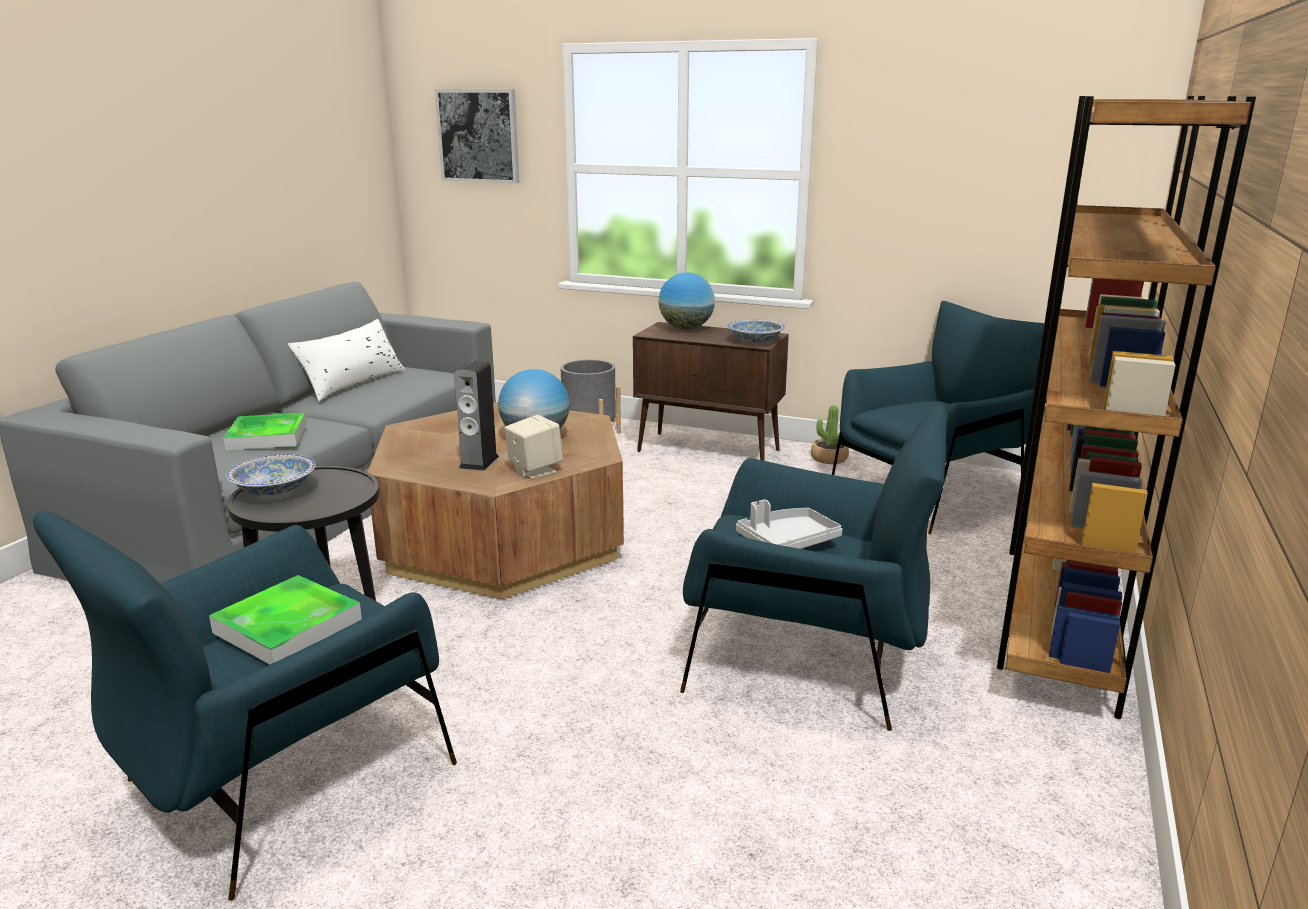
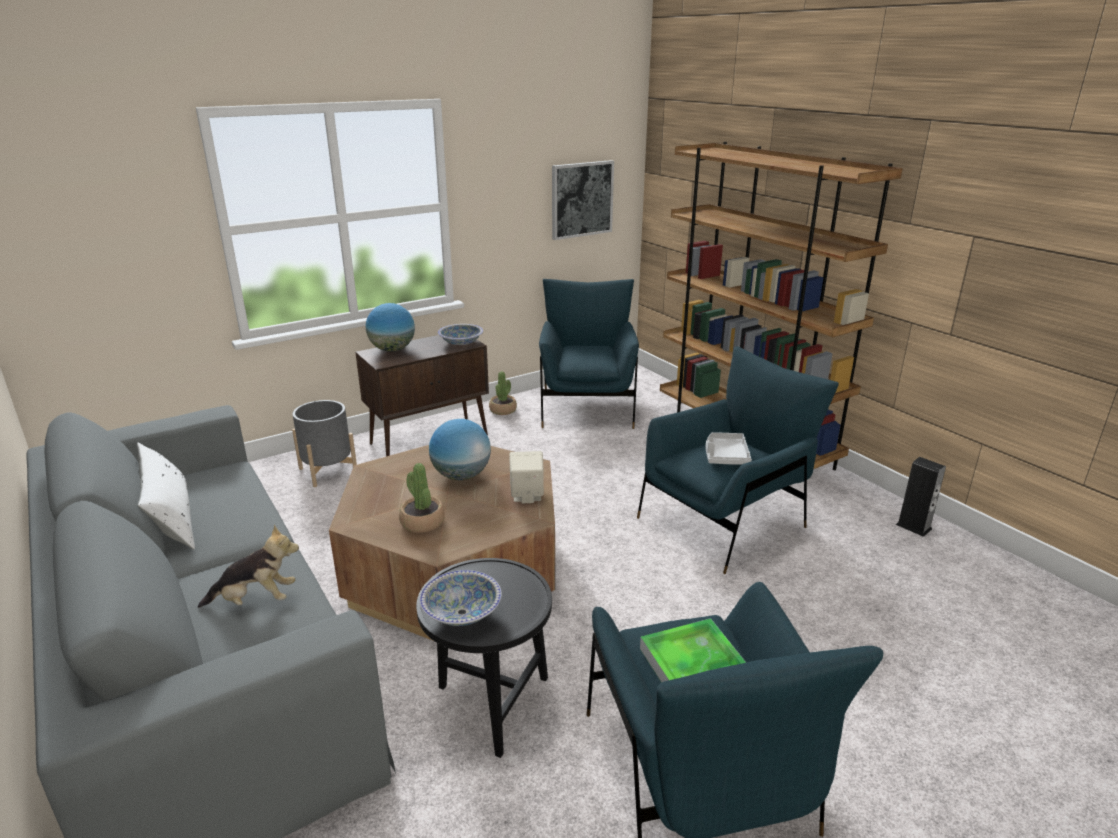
camera: 55 degrees left, 5 degrees up
(267, 437) = (256, 600): tray -> plush toy
(433, 448) = (422, 522): none -> potted plant
(478, 136) = (97, 212): picture -> picture (581, 199)
(479, 462) = (480, 511): speaker -> speaker (913, 526)

